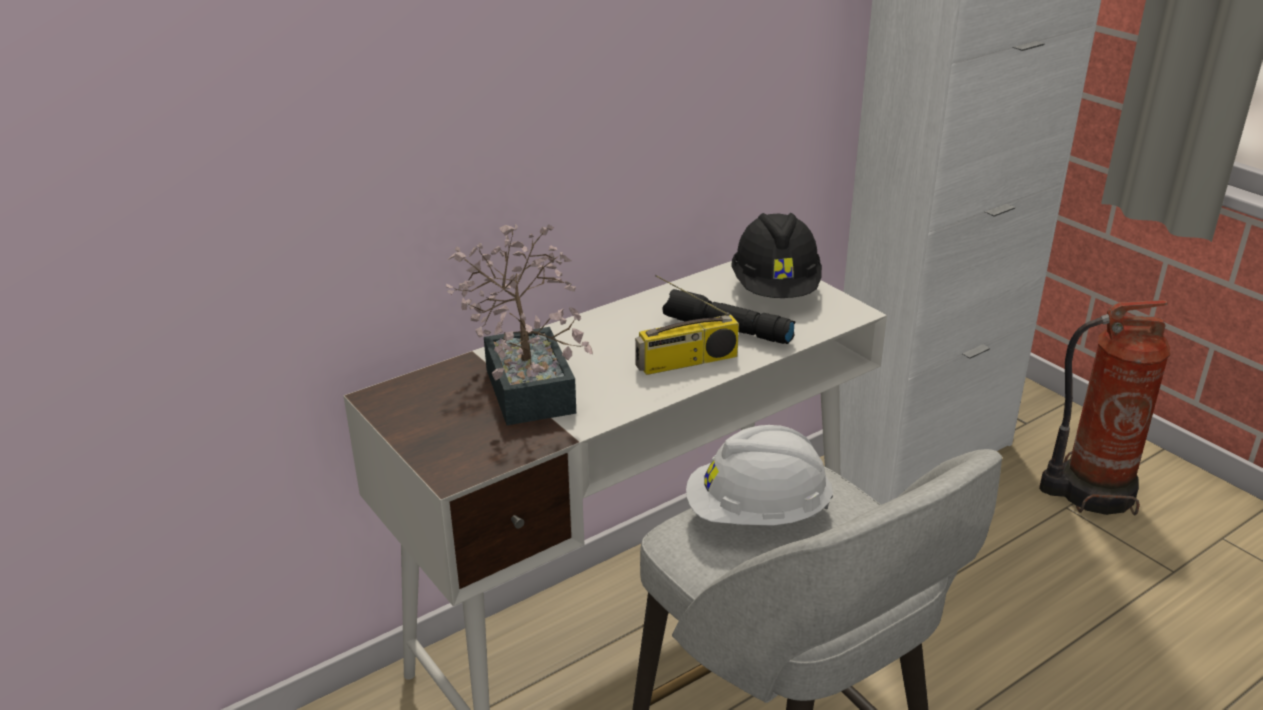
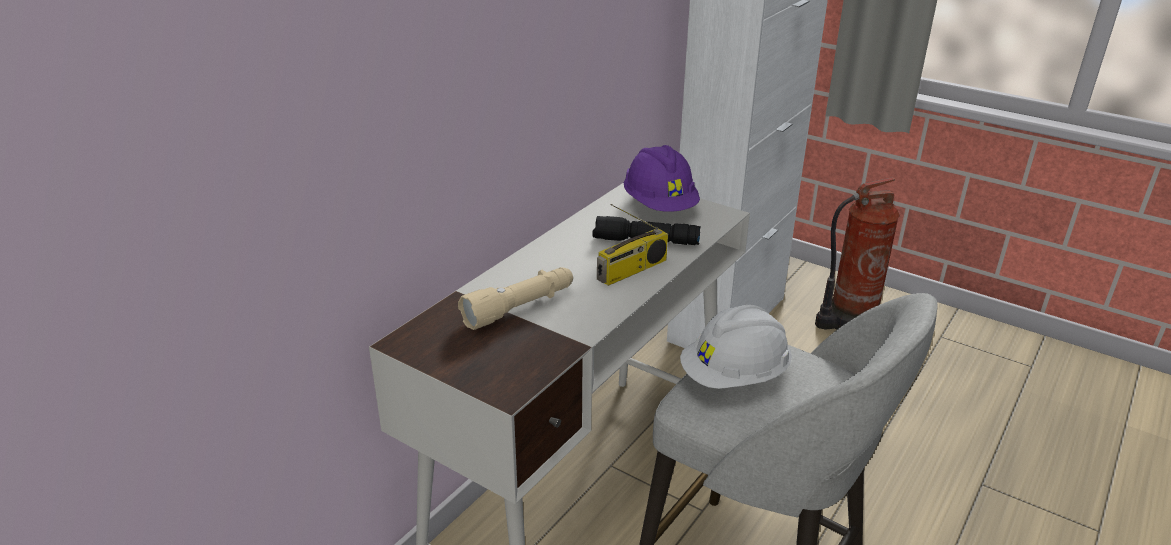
camera: 20 degrees left, 0 degrees up
(528, 383) = (520, 308): potted plant -> beige flashlight
(775, 289) = (660, 206): black hard hat -> purple hard hat

